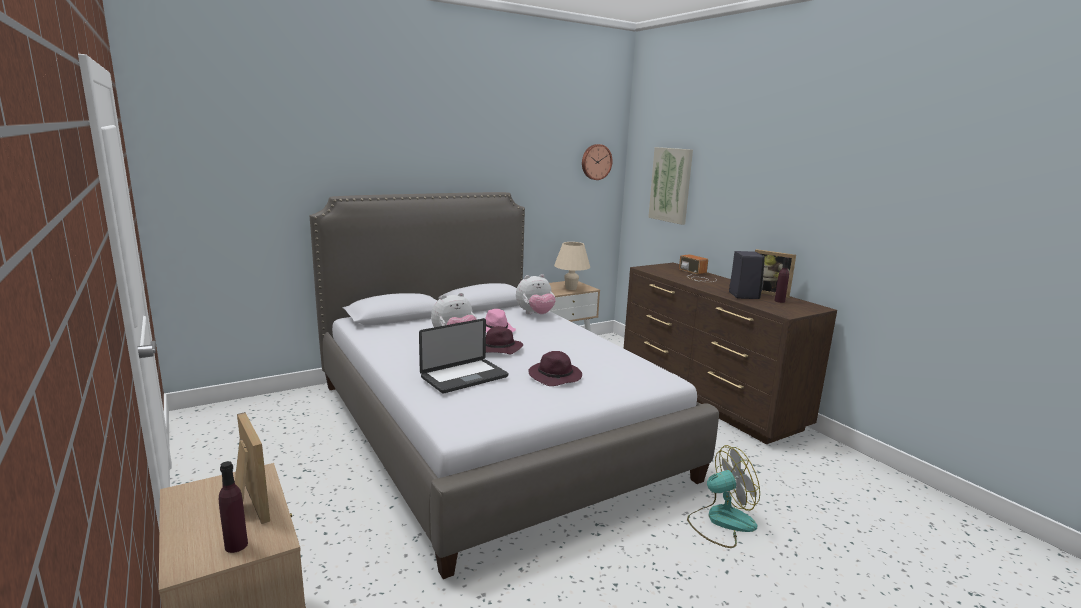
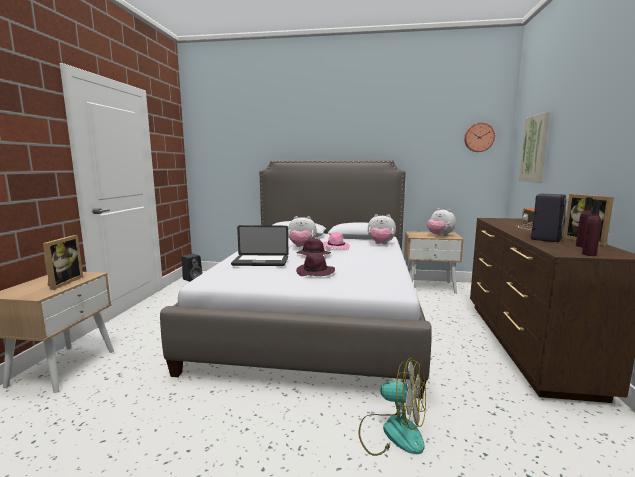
camera: 40 degrees right, 5 degrees down
(200, 427) = (193, 279): none -> black speaker
(236, 545) = (26, 293): purple bottle -> purple bottle (589, 254)
(571, 288) = (439, 236): beige table lamp -> plush toy

